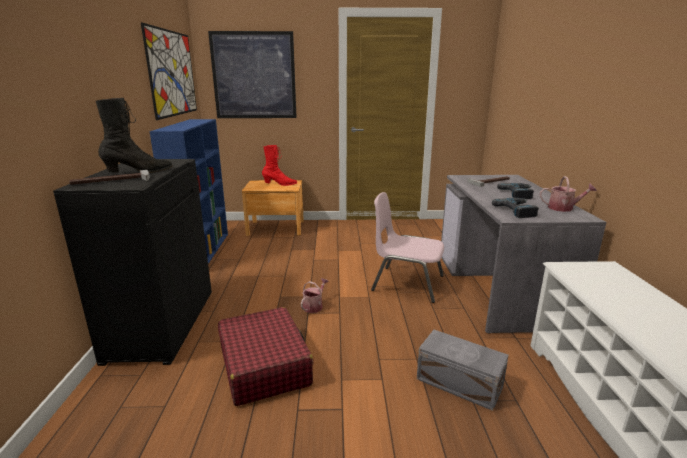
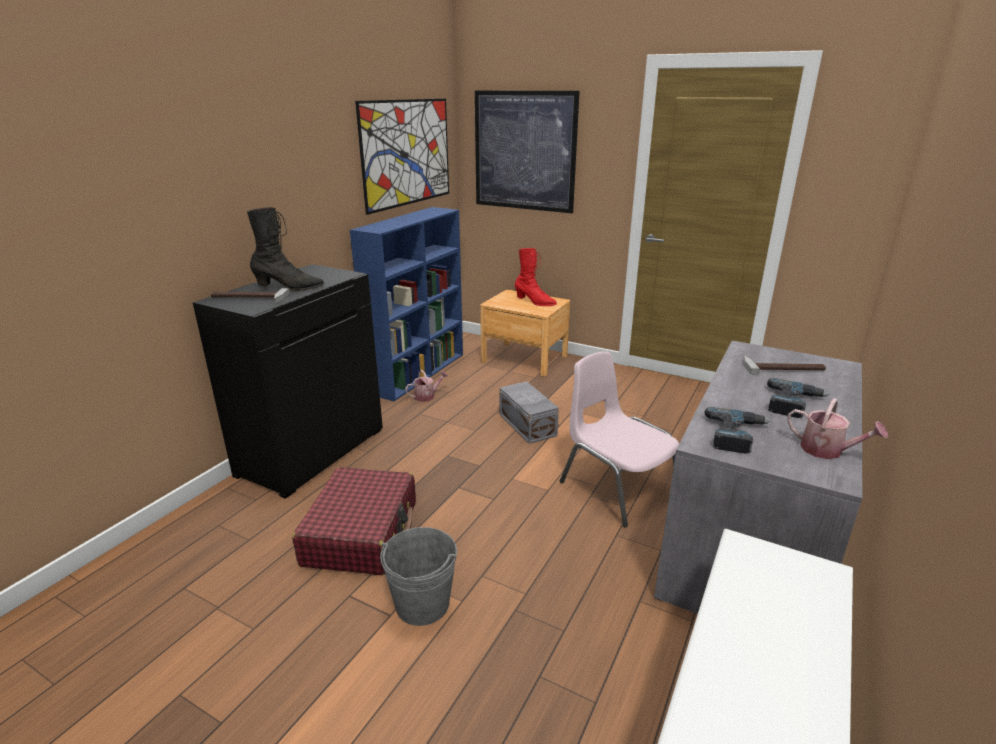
camera: 30 degrees right, 5 degrees up
(314, 306) = (473, 480): watering can -> watering can (427, 396)
(358, 392) = (422, 604): none -> grey bucket
(460, 384) = (546, 648): grey storage box -> grey storage box (527, 425)

